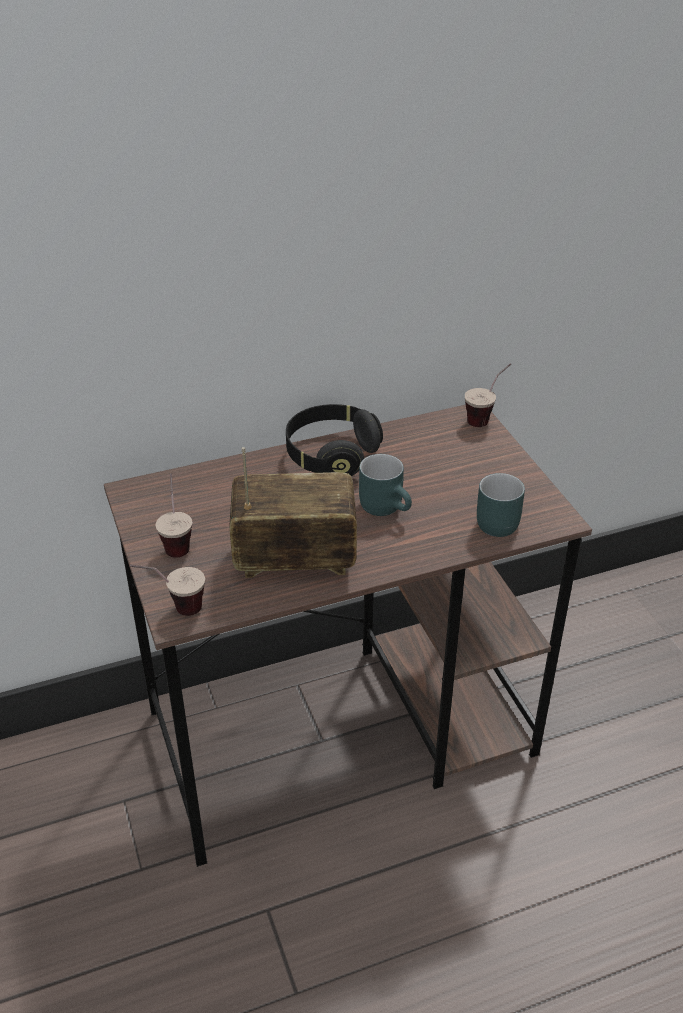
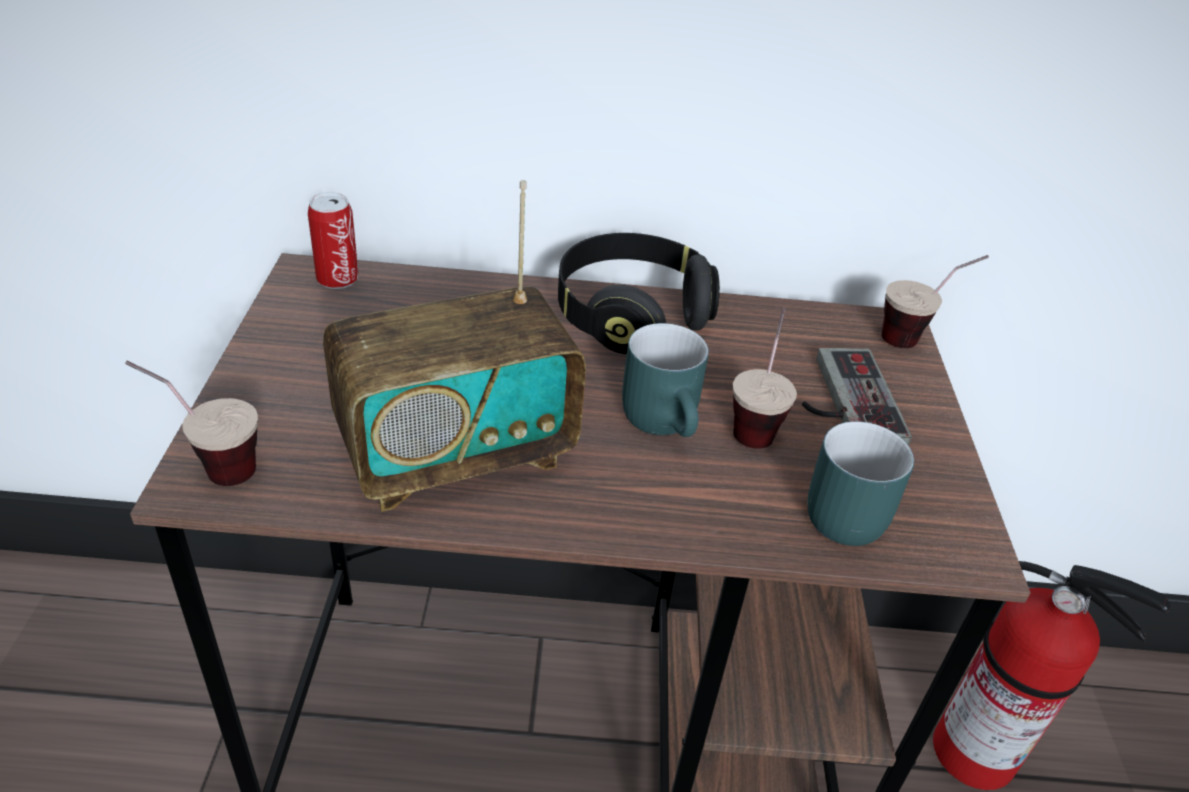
camera: 20 degrees right, 0 degrees up
(152, 488) = (337, 279): none -> can
(177, 540) = (307, 361): cup -> cup (757, 420)
(295, 560) = (456, 455): radio -> radio turned 135 degrees clockwise
(466, 466) = (842, 400): none -> game controller
(582, 650) = (977, 752): none -> fire extinguisher

